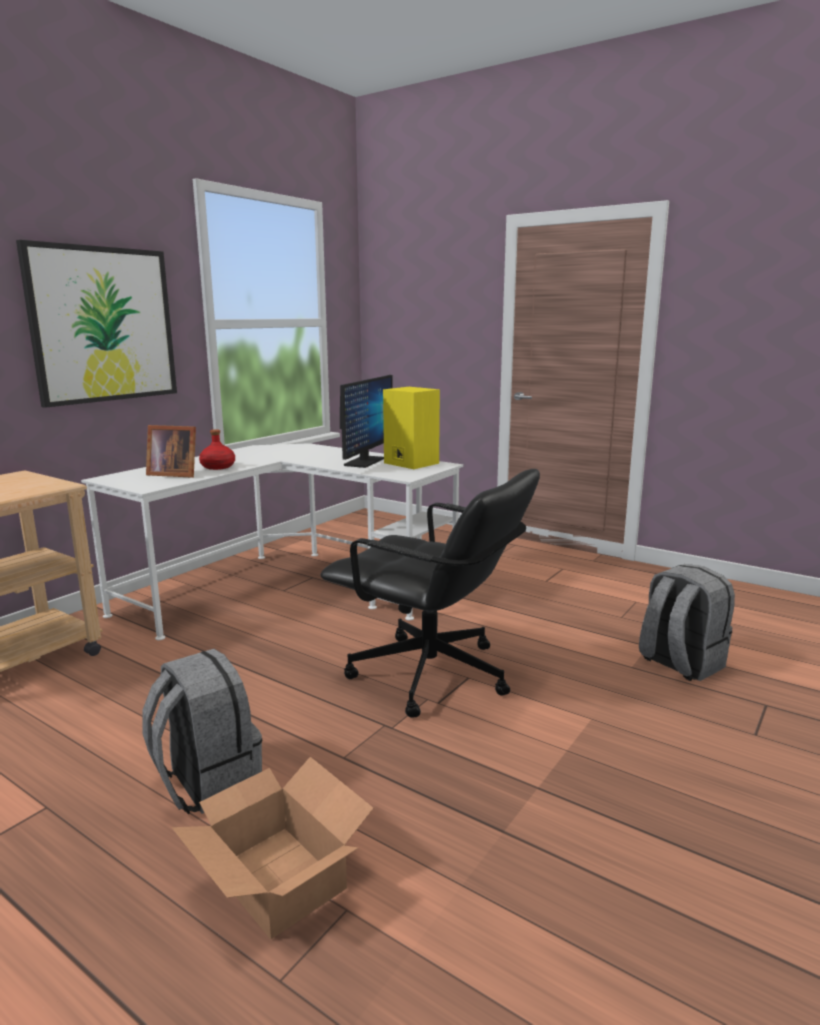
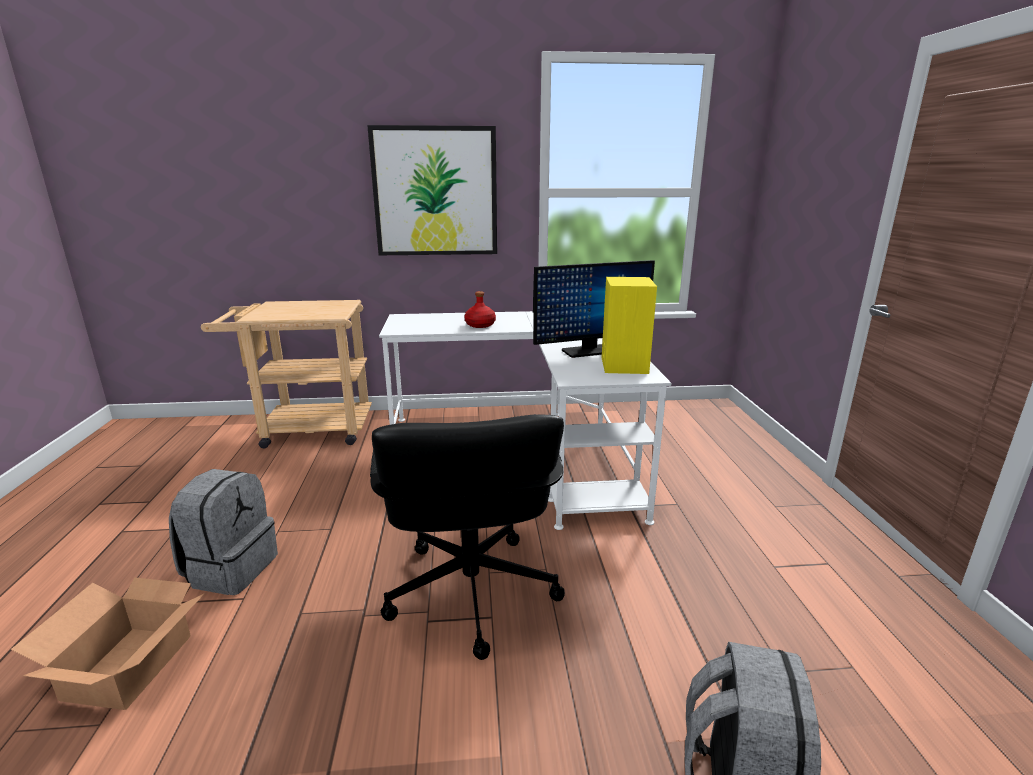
camera: 50 degrees right, 5 degrees up
(173, 474) = (439, 324): picture frame -> none

